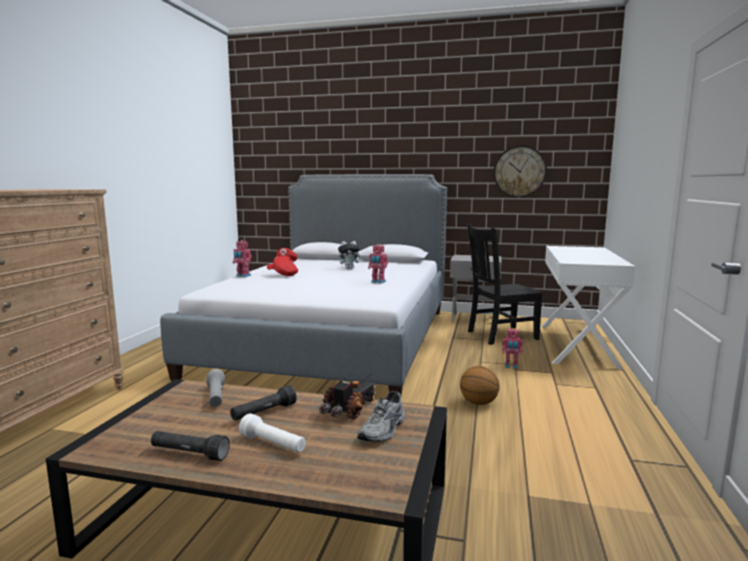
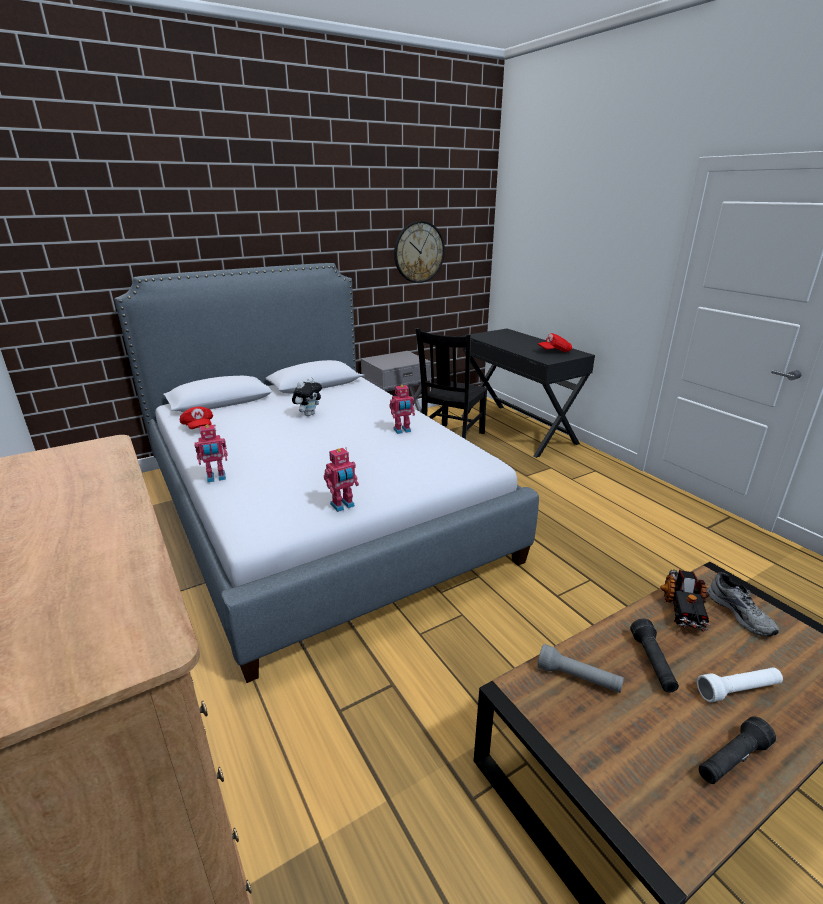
camera: 45 degrees left, 15 degrees up
(283, 274) = (268, 455): red cap -> red cap (554, 351)
(350, 410) = (683, 609): toy truck -> toy truck turned 150 degrees counterclockwise
(478, 403) = (566, 526): basketball -> none
(511, 366) = (518, 473): toy robot -> toy robot (343, 506)
(578, 345) = (517, 429): white desk -> black desk

